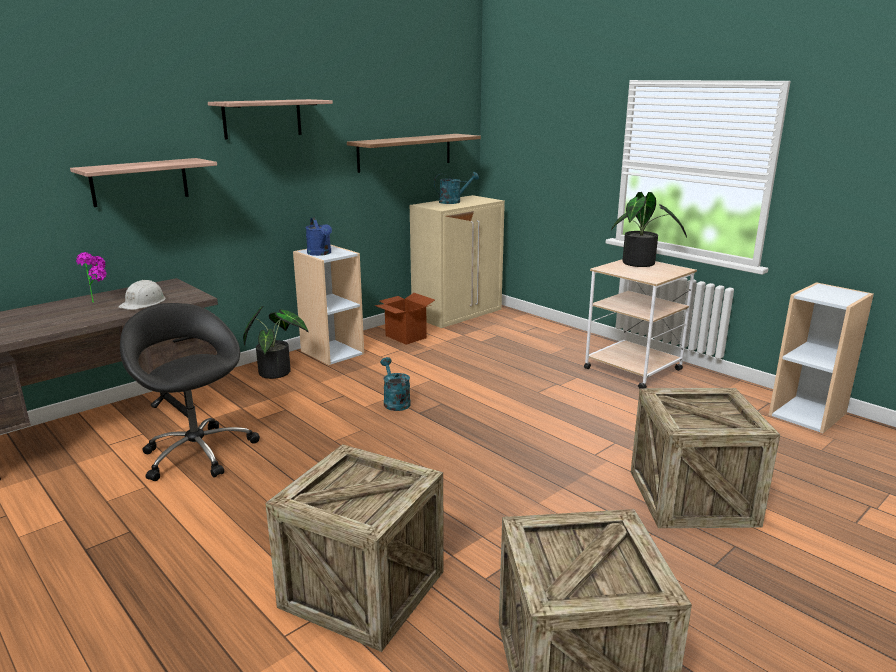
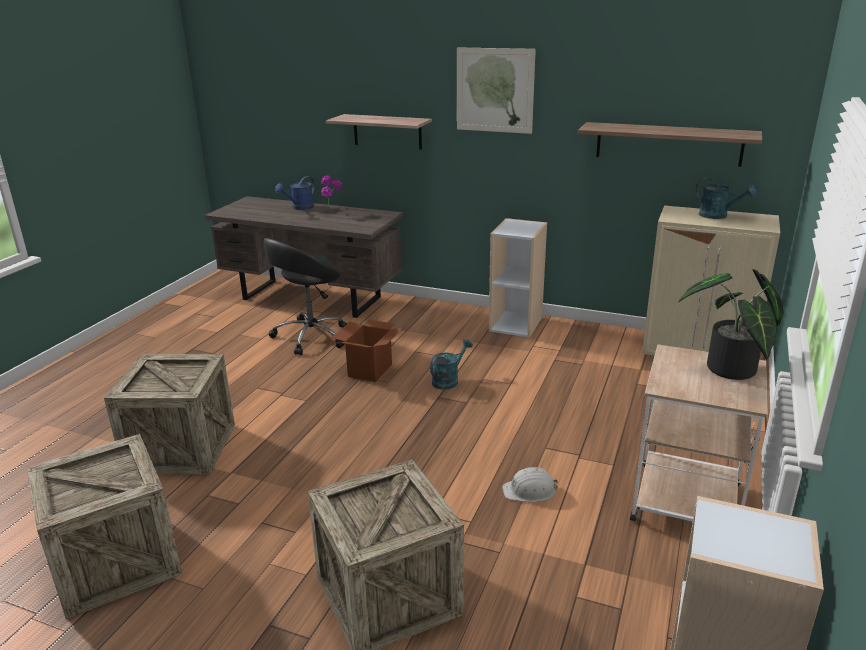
camera: 65 degrees right, 5 degrees up
(143, 303) = (340, 222): white hard hat -> white hard hat (530, 491)
(197, 453) = (309, 337): black office chair -> black office chair turned 150 degrees counterclockwise
(262, 118) = (494, 90): shelf -> picture
(278, 371) = (454, 317): potted plant -> none
(321, 253) = (510, 227): blue watering can -> blue watering can (300, 208)
(405, 337) = (593, 343): cardboard box -> cardboard box (370, 370)

